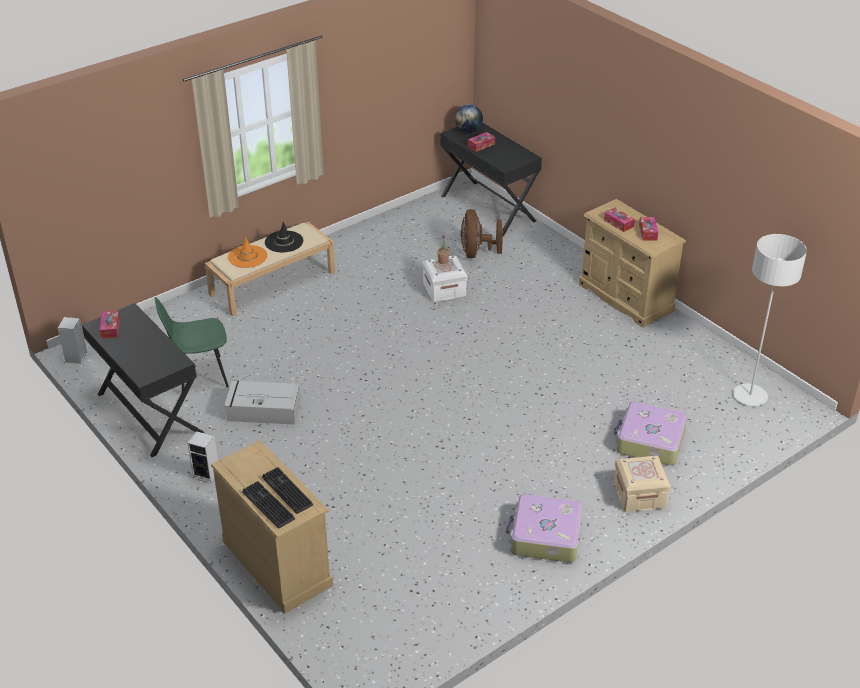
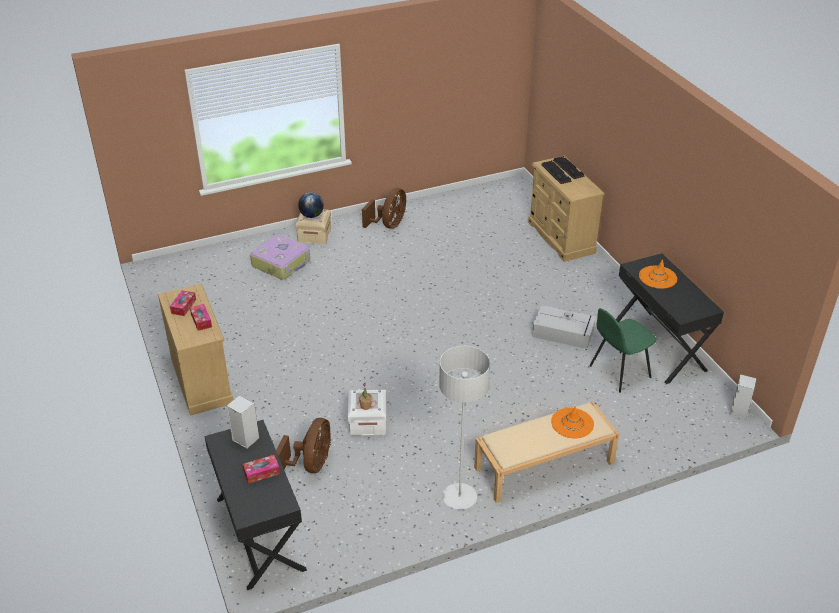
camera: 165 degrees left, 0 degrees up
(110, 328) = (696, 303): tissue box -> none
(150, 353) = (657, 277): none -> orange hat
(199, 376) = (618, 372): green chair -> green chair turned 150 degrees clockwise
(207, 474) = (608, 294): speaker -> speaker (244, 439)
(284, 242) = (531, 436): black hat -> none
(468, 131) = (262, 505): globe -> globe (311, 215)
(544, 536) = (389, 225): suitcase -> brown fan
(750, 396) = (182, 280): grey floor lamp -> grey floor lamp (459, 497)

